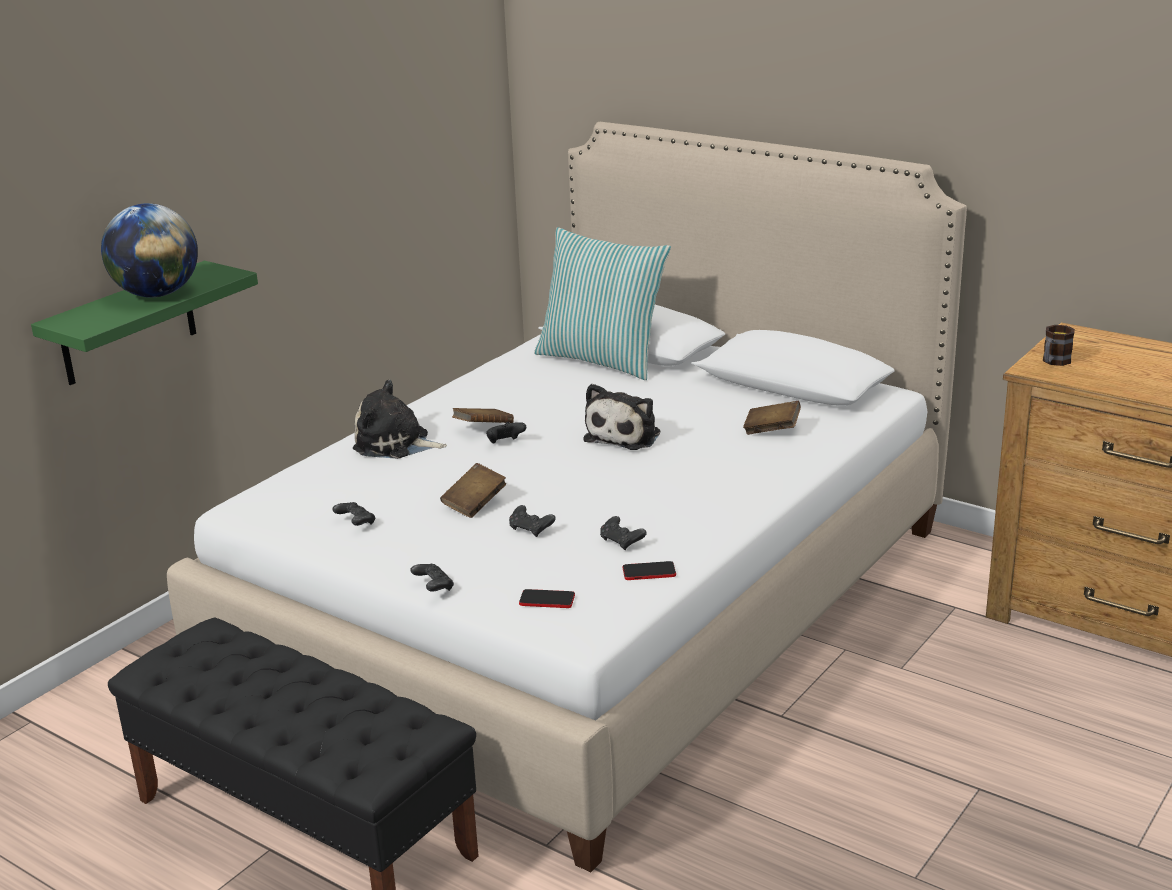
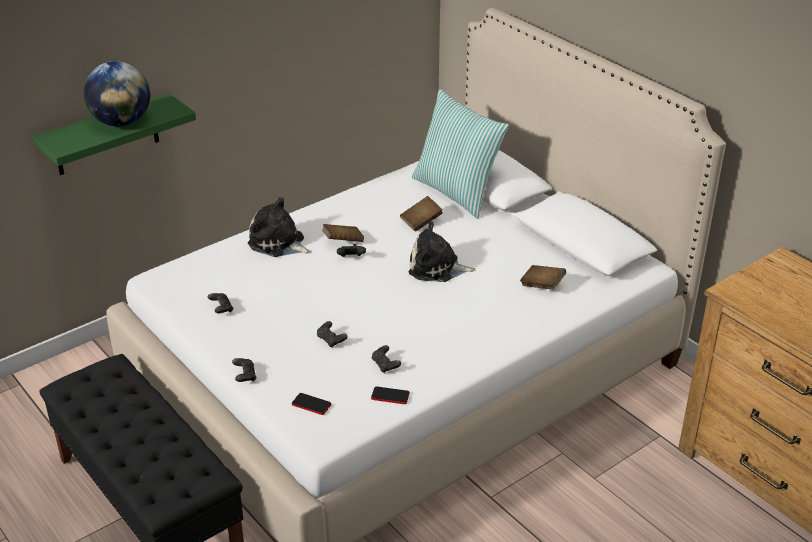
camera: 15 degrees right, 10 degrees up
(474, 504) = (305, 309): brown book -> brown book (421, 222)
(625, 435) = (437, 268): plush toy -> plush toy turned 60 degrees clockwise
(1054, 362) = (749, 287): mug -> none

